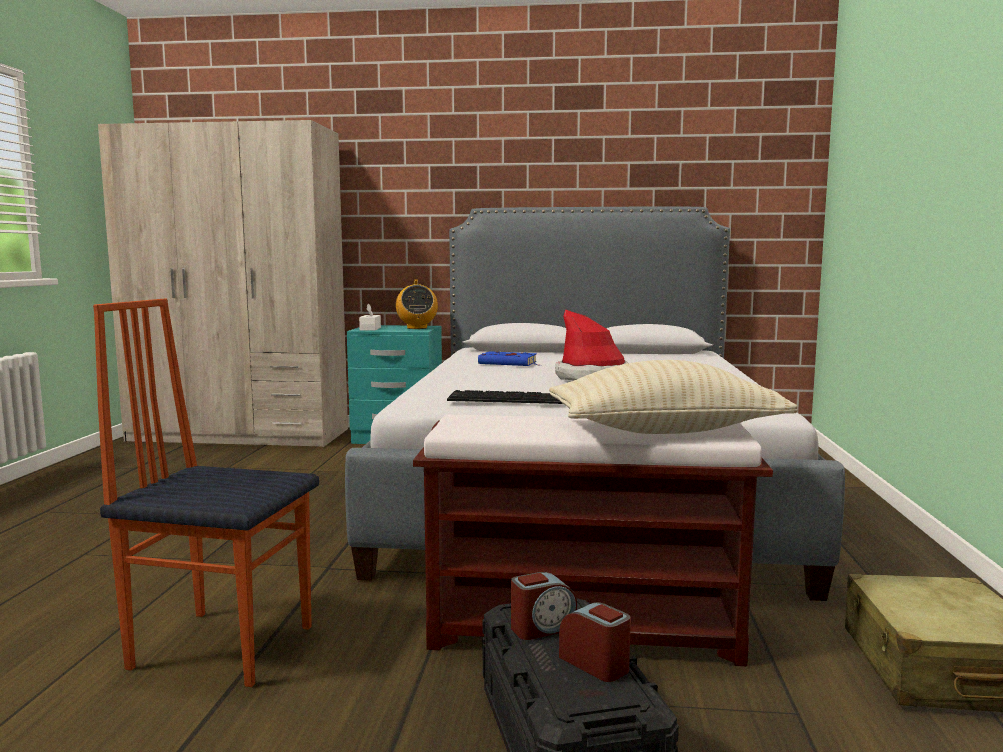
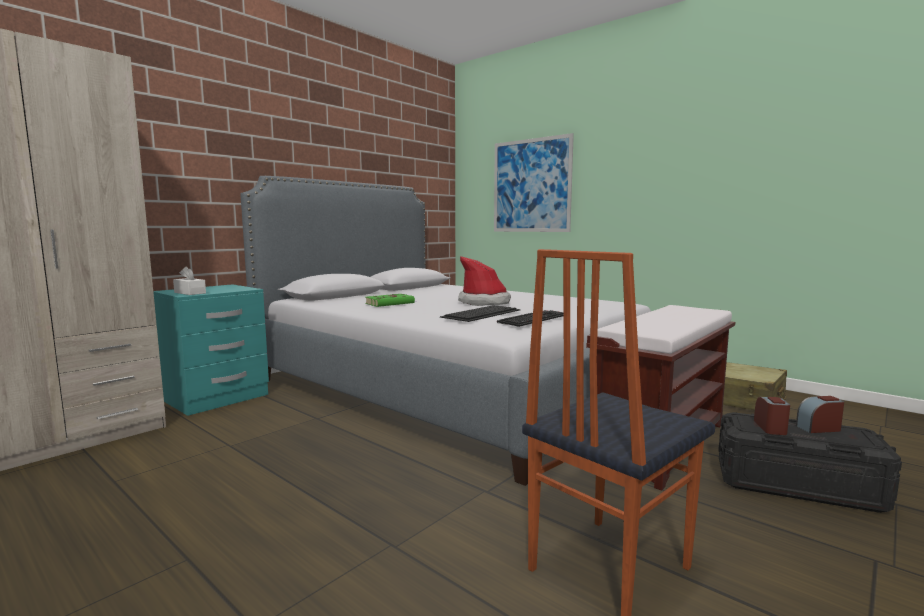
camera: 55 degrees left, 0 degrees up
(417, 328) = (229, 287): radio -> none
(500, 384) = (482, 313): none -> keyboard
(509, 363) = (391, 303): blue book -> green book
(664, 431) = (688, 313): beige pillow -> none
(881, 193) = (531, 186): none -> picture

